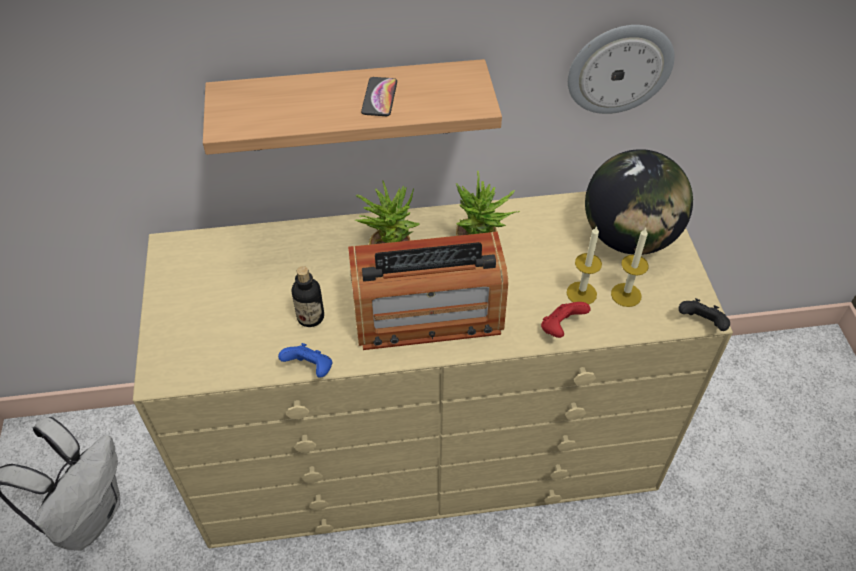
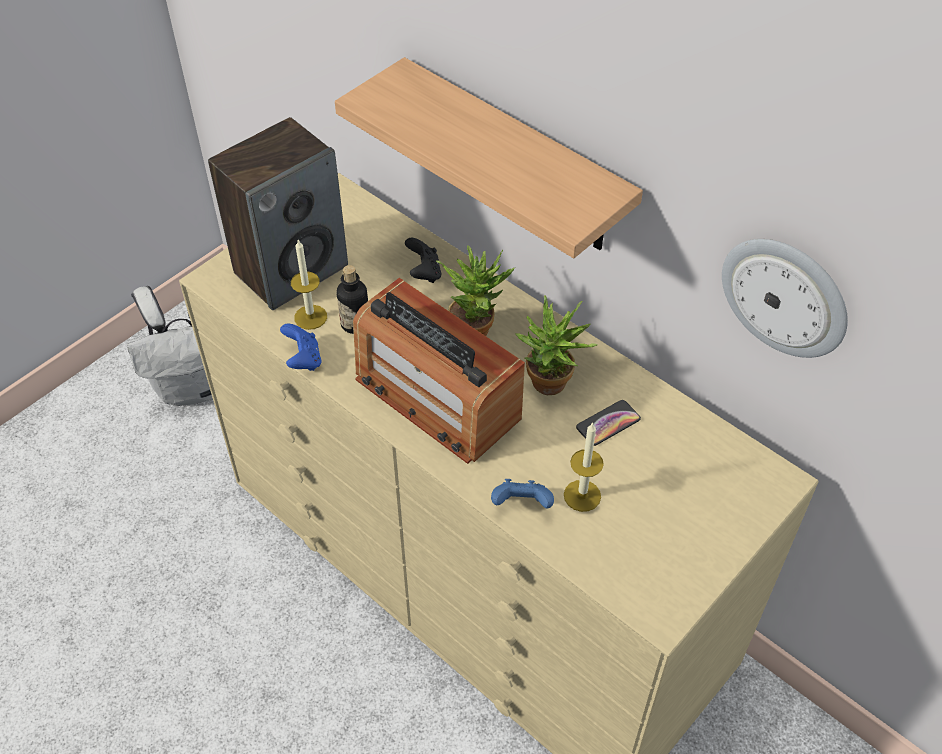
camera: 50 degrees right, 0 degrees up
(211, 321) = (291, 269): none -> speaker
(379, 97) = (504, 158): phone -> phone (608, 423)
(561, 328) = (522, 505): red game controller -> blue game controller
(626, 295) = (619, 533): candle -> candle (310, 317)
(628, 237) = (699, 491): globe -> none
(701, 324) = (649, 619): black game controller -> black game controller (424, 273)

